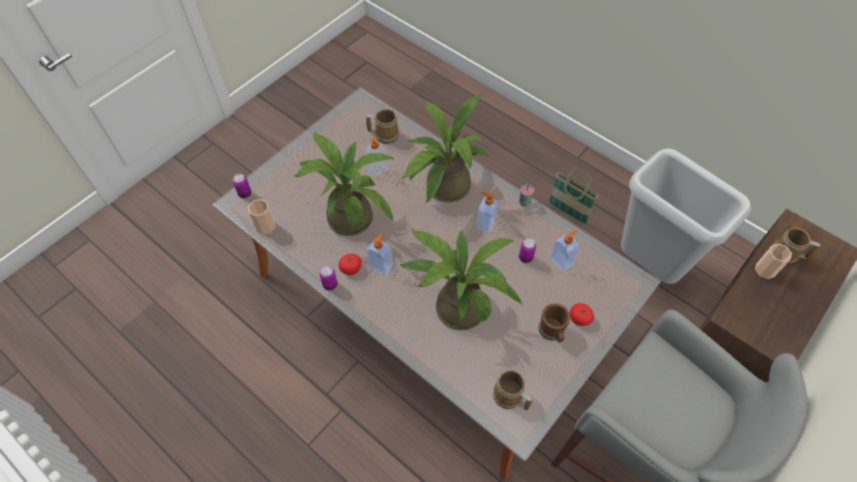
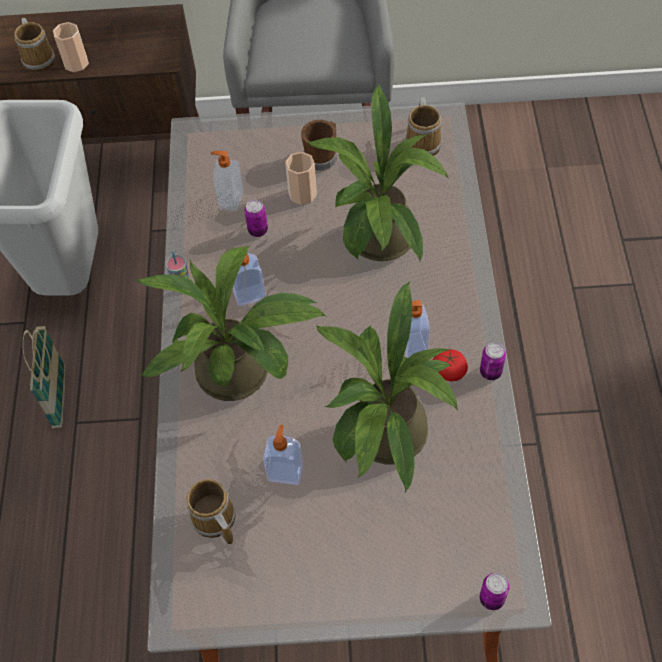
camera: 130 degrees left, 0 degrees up
(265, 226) = (504, 518): cup -> cup (302, 194)
(579, 318) = (284, 146): tomato -> none

